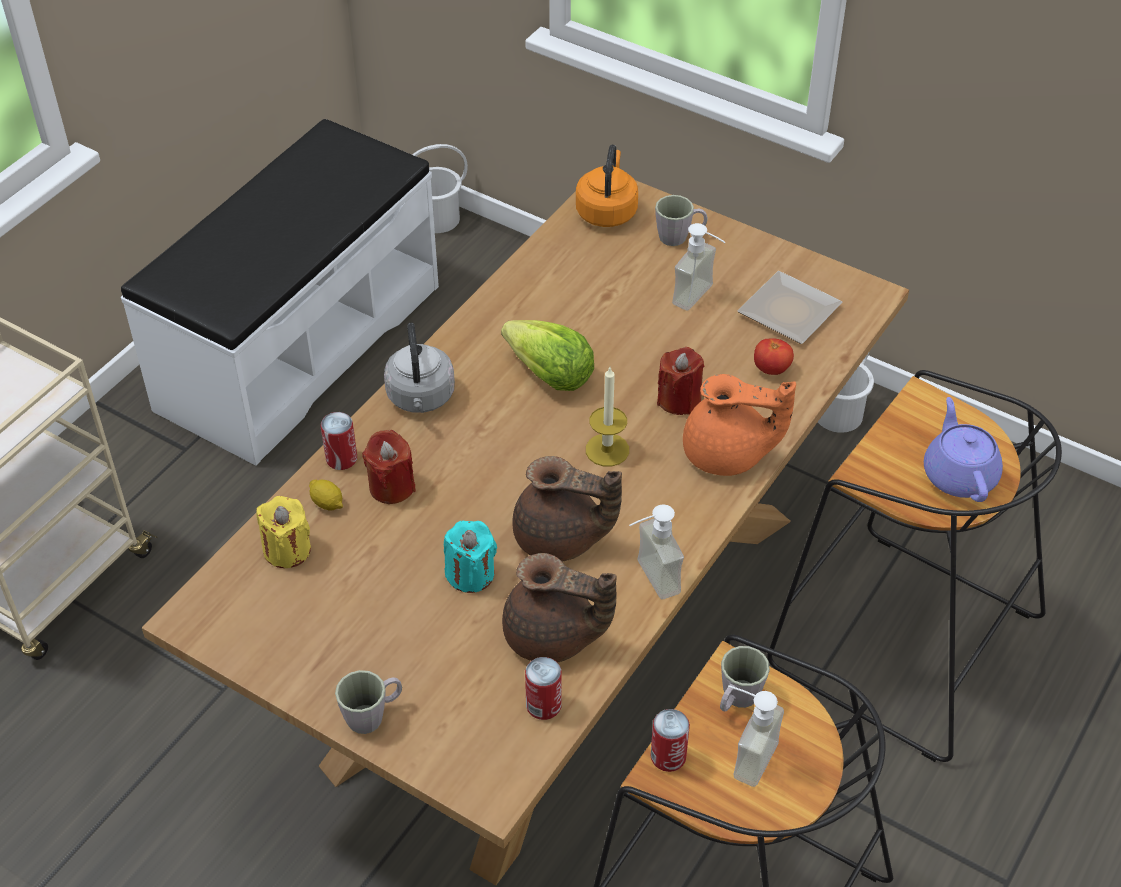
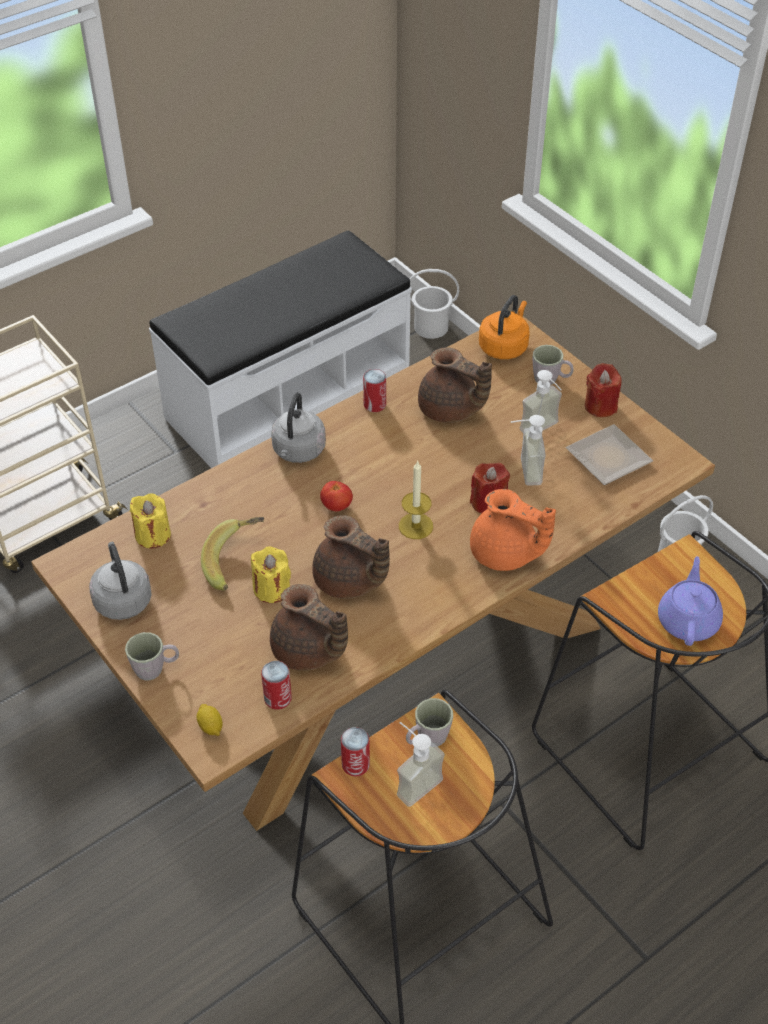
camera: 20 degrees right, 0 degrees up
(287, 641) = (122, 599): none -> grey kettle
(327, 503) = (196, 509): lemon -> lemon (210, 726)
(341, 459) = (221, 480): can -> can (374, 404)
(391, 487) = (246, 510): red candle -> red candle (600, 406)
(410, 554) = (236, 562): none -> banana
(470, 574) = (271, 589): turquoise candle -> yellow candle
(550, 375) = (400, 459): lettuce -> none
(580, 302) = (450, 410): none -> brown teapot
(648, 580) = (398, 630): soap dispenser -> soap dispenser (522, 471)
(771, 369) = (572, 499): tomato -> tomato (336, 506)

